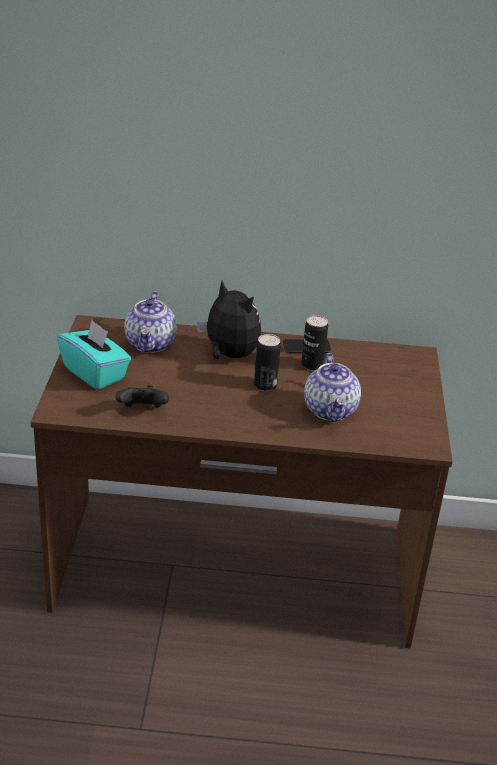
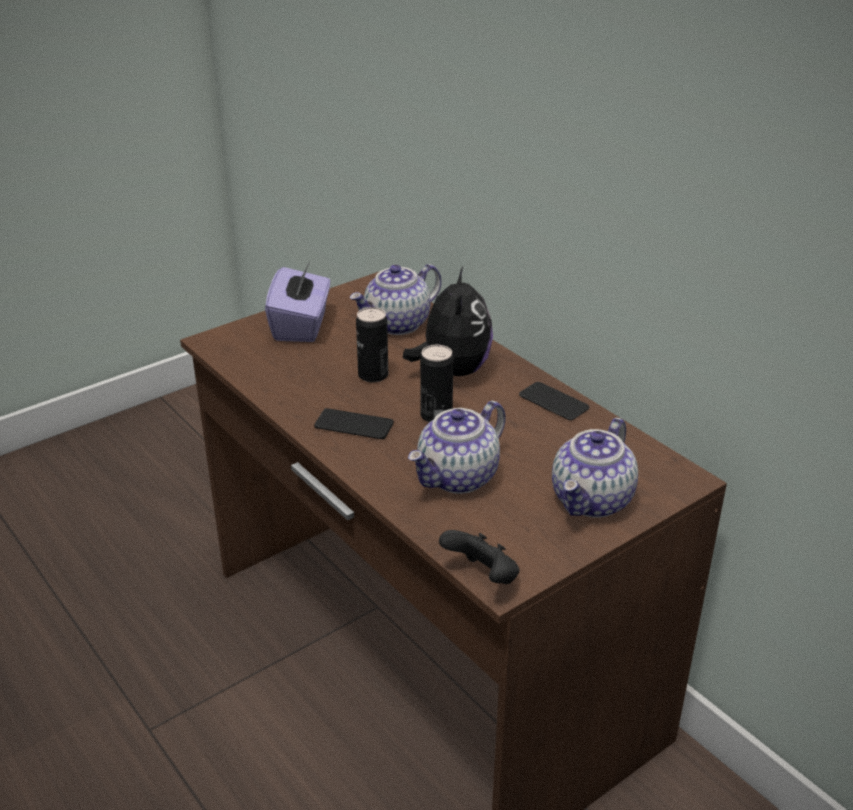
camera: 50 degrees right, 0 degrees up
(95, 373) = (301, 326): turquoise tissue box -> purple tissue box
(142, 411) = (279, 378): black game controller -> black game controller (482, 577)
(234, 413) = (354, 425): none -> phone
(312, 365) = (525, 422): can -> can (373, 375)
(403, 387) = (592, 501): none -> teapot

